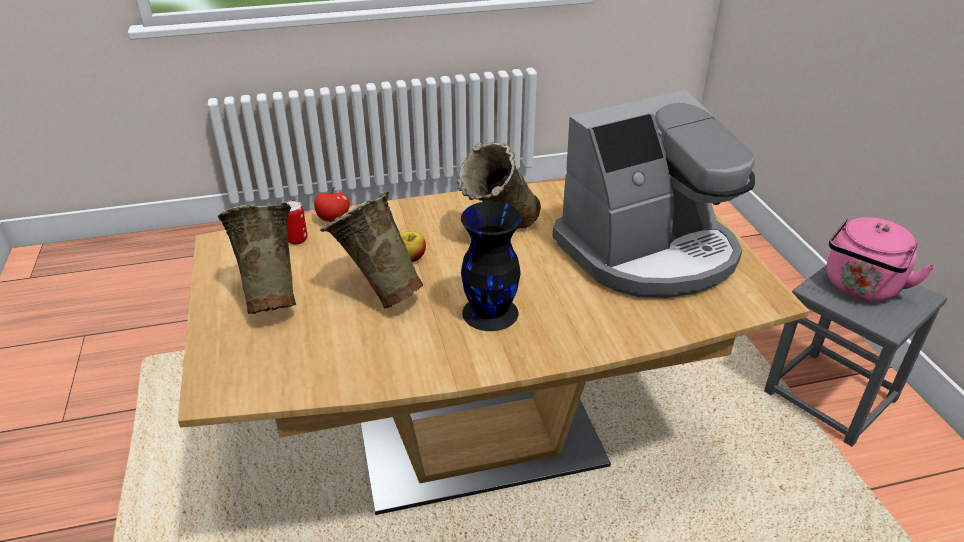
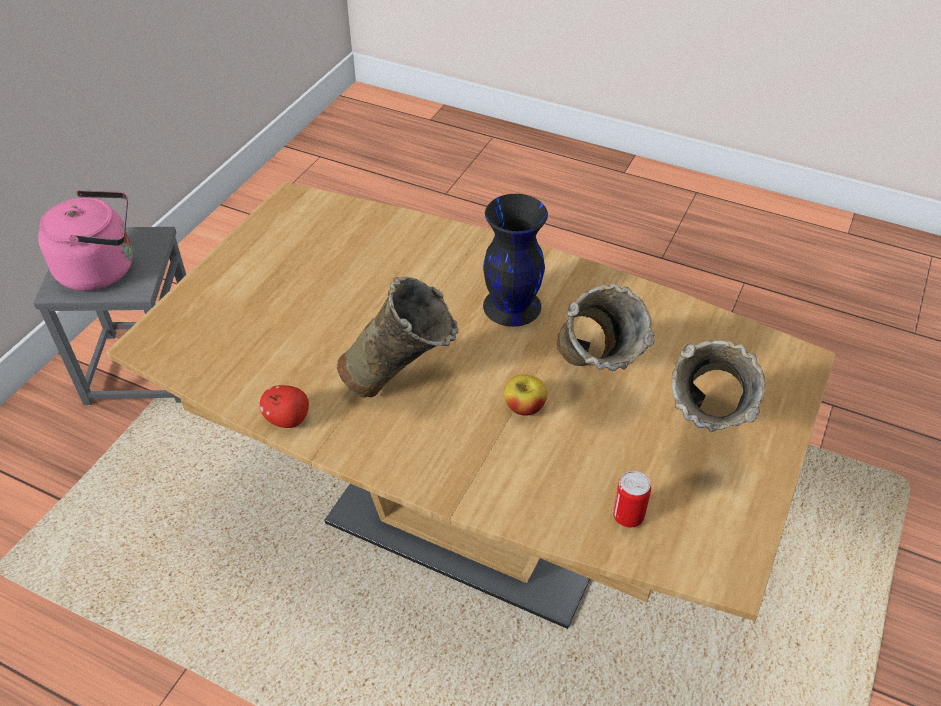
camera: 140 degrees left, 10 degrees up
(333, 219) = (560, 527): apple -> apple (288, 419)
(649, 252) = (305, 282): coffee machine -> none

